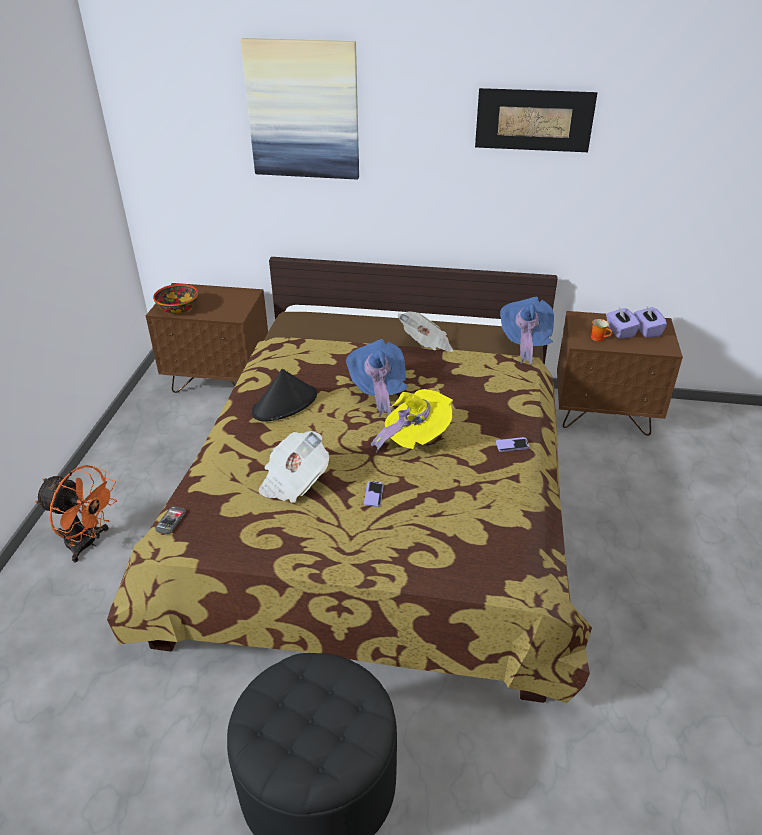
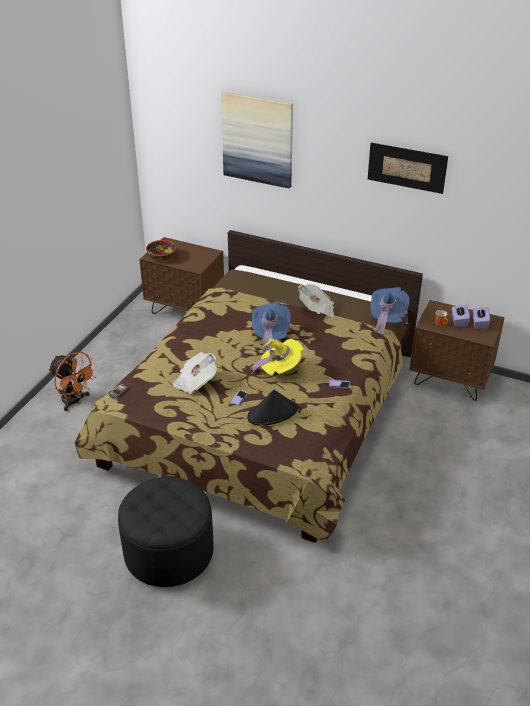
camera: 15 degrees right, 0 degrees up
(285, 404) = (208, 334): black hat -> black hat (273, 413)

